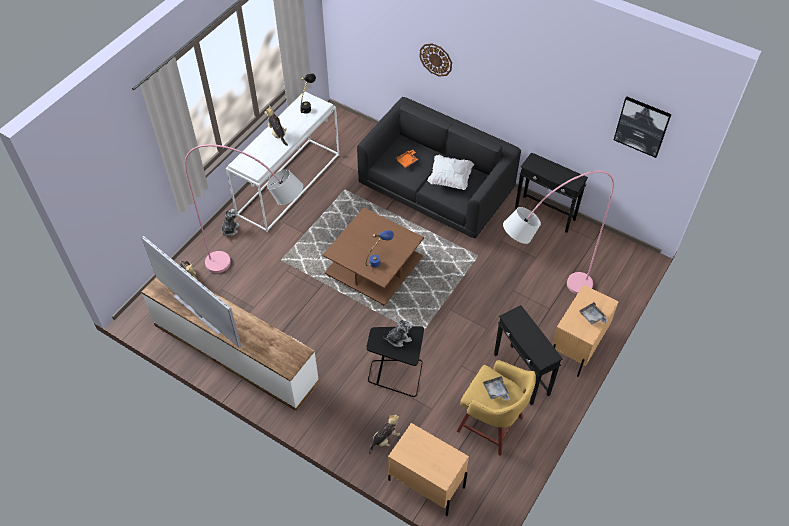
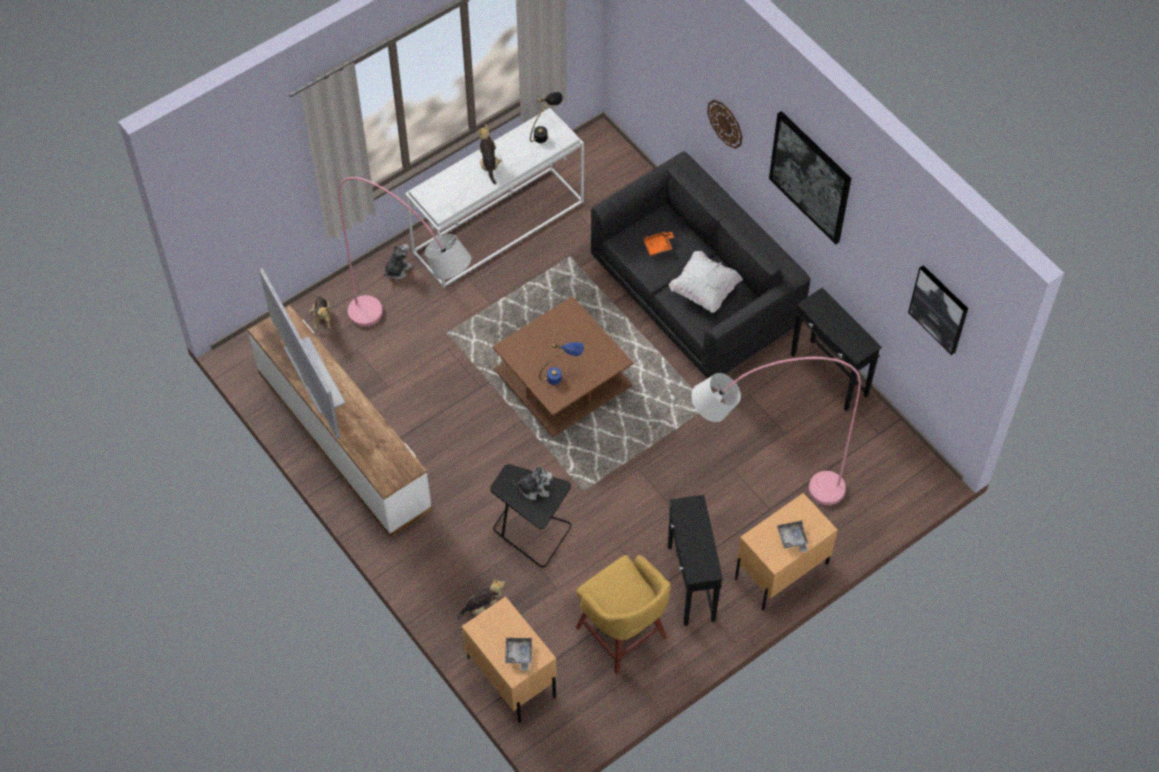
camera: 20 degrees right, 5 degrees up
(496, 391) = (623, 592): grey tray -> grey tray (519, 655)
(516, 69) = (810, 177): none -> picture

